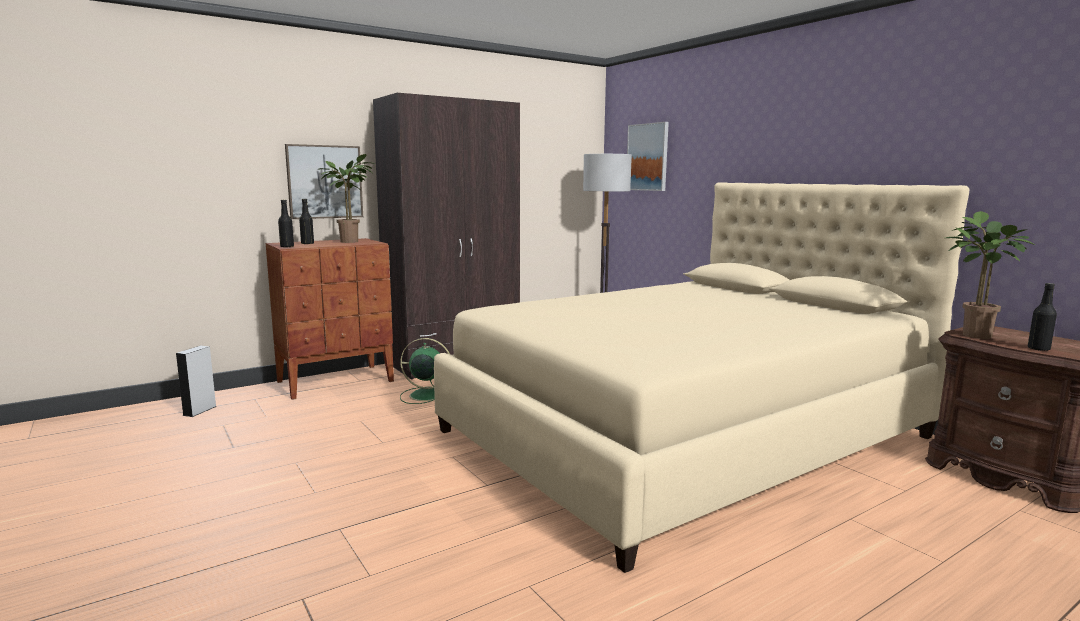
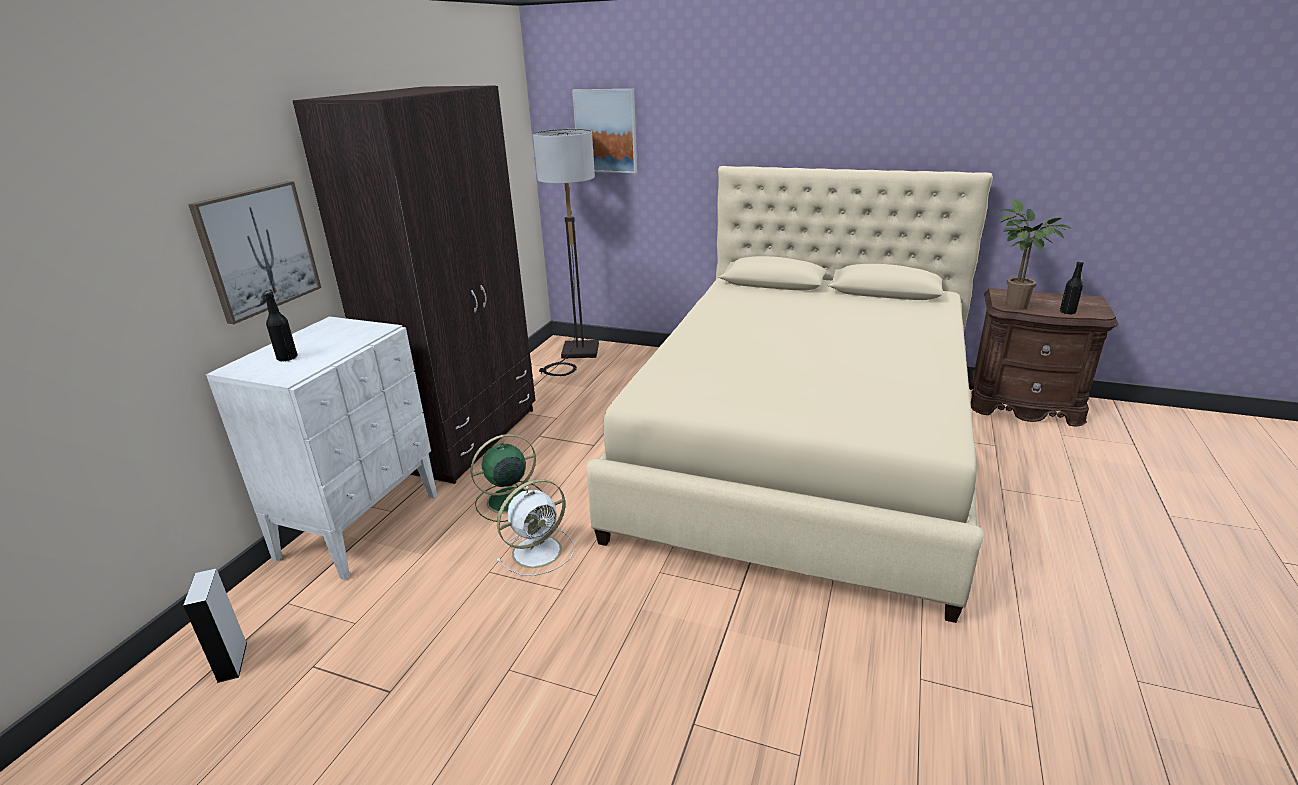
camera: 35 degrees left, 15 degrees up
(287, 247) = (281, 377): black bottle -> none
(337, 382) = (363, 525): brown dresser -> white dresser
(352, 241) = (339, 333): potted plant -> none
(402, 421) = (539, 550): none -> white fan

